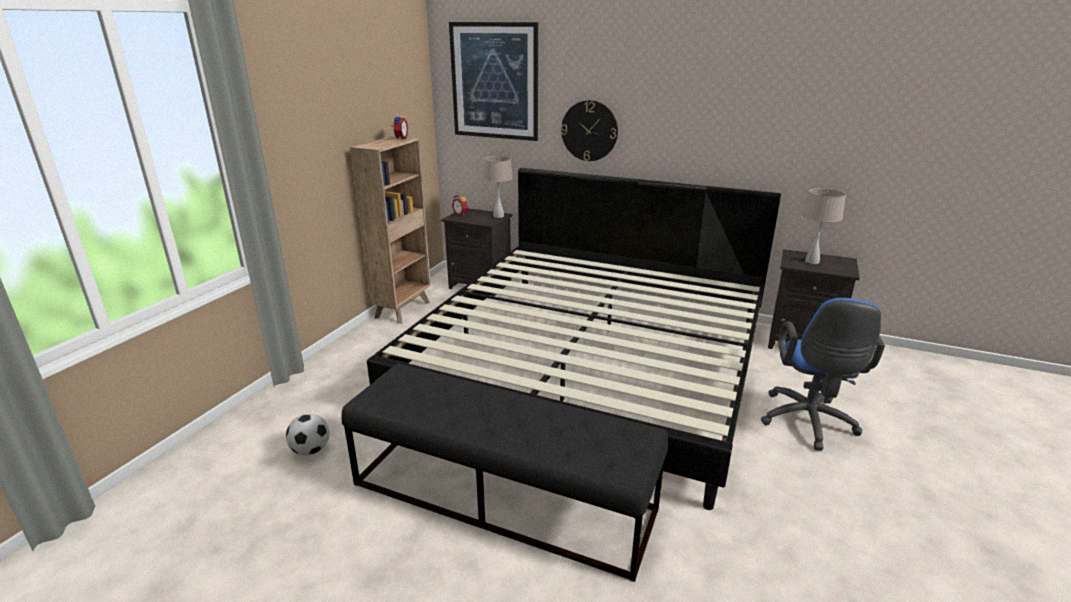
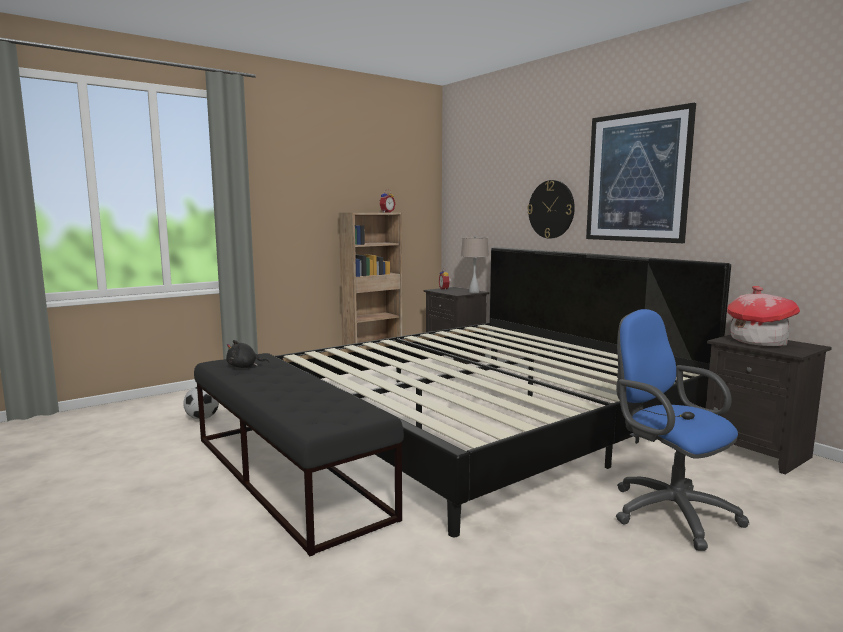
camera: 30 degrees right, 15 degrees down
(413, 397) = (244, 367): none -> black plush toy
(494, 81) = (482, 172): picture -> picture (637, 177)
(808, 423) = (666, 511): blue office chair -> blue office chair turned 105 degrees clockwise
(811, 261) = (758, 341): beige table lamp -> toy house

